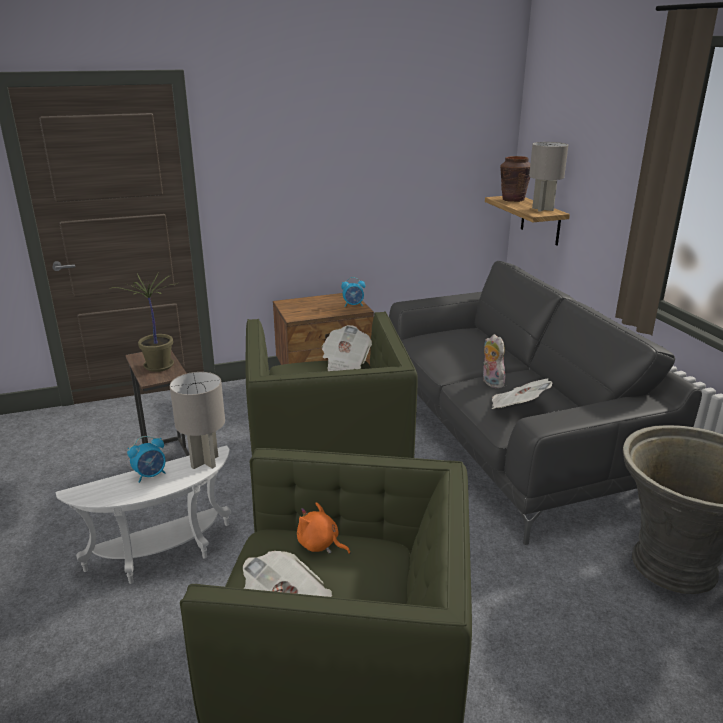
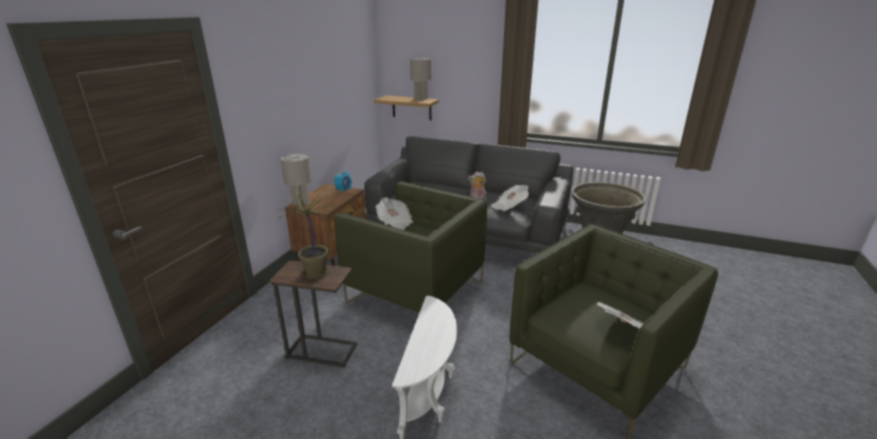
camera: 50 degrees left, 0 degrees up
(151, 475) = (425, 335): alarm clock -> none
(205, 461) = (435, 309): grey table lamp -> grey table lamp (301, 204)
(320, 544) = (571, 300): orange plush toy -> none
(513, 200) = (393, 98): brown vase -> none

